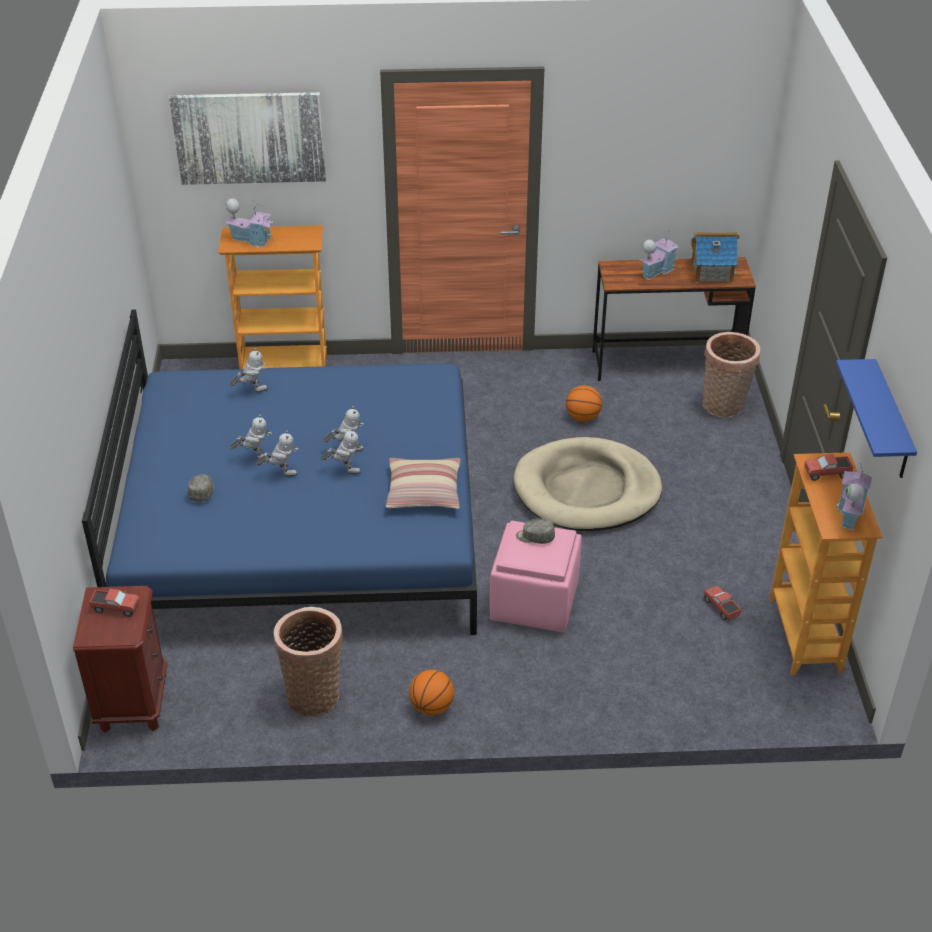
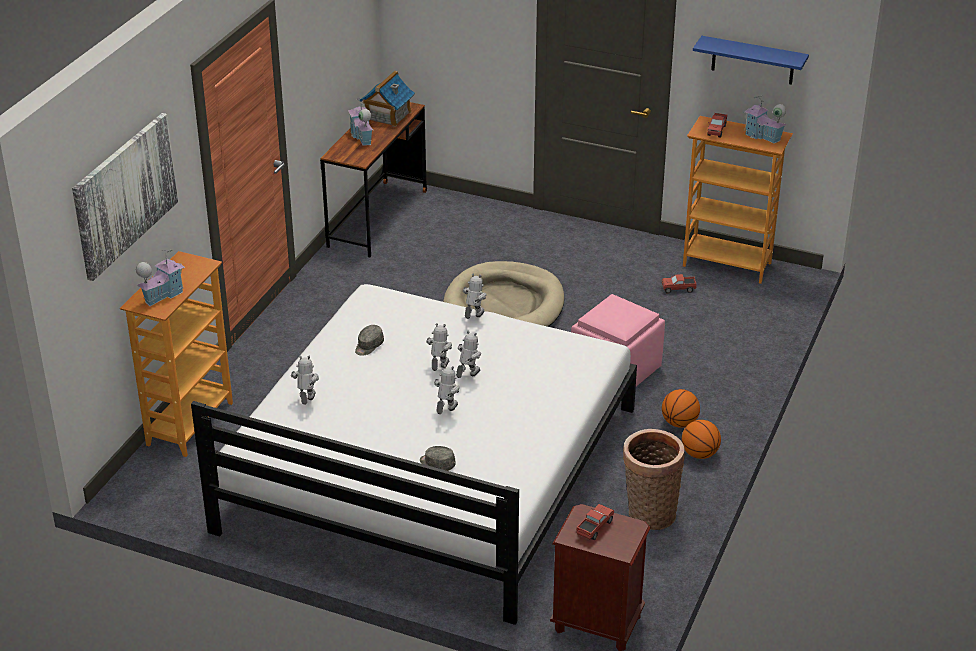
camera: 65 degrees left, 5 degrees down
(254, 457) = (411, 422): toy robot -> toy robot (473, 318)
(301, 523) = (429, 469): blue bed -> white bed
(424, 491) = (526, 343): pillow -> none
(535, 537) = (610, 312): grey cap -> grey cap (368, 346)
(583, 417) = (411, 279): basketball -> basketball (679, 423)
(724, 407) = (456, 211): basket -> none

